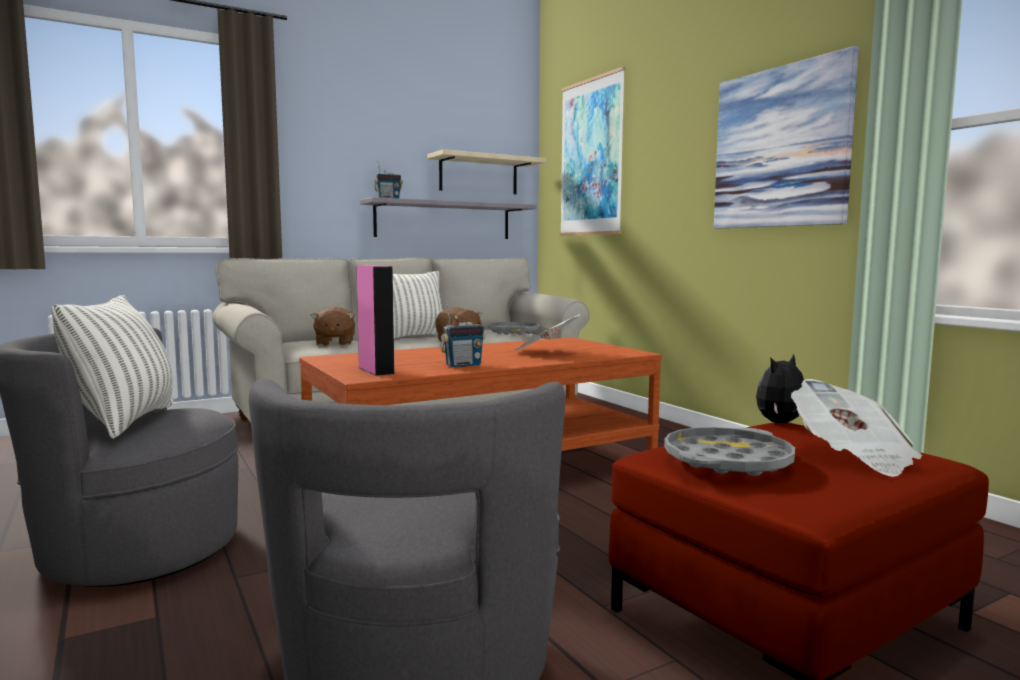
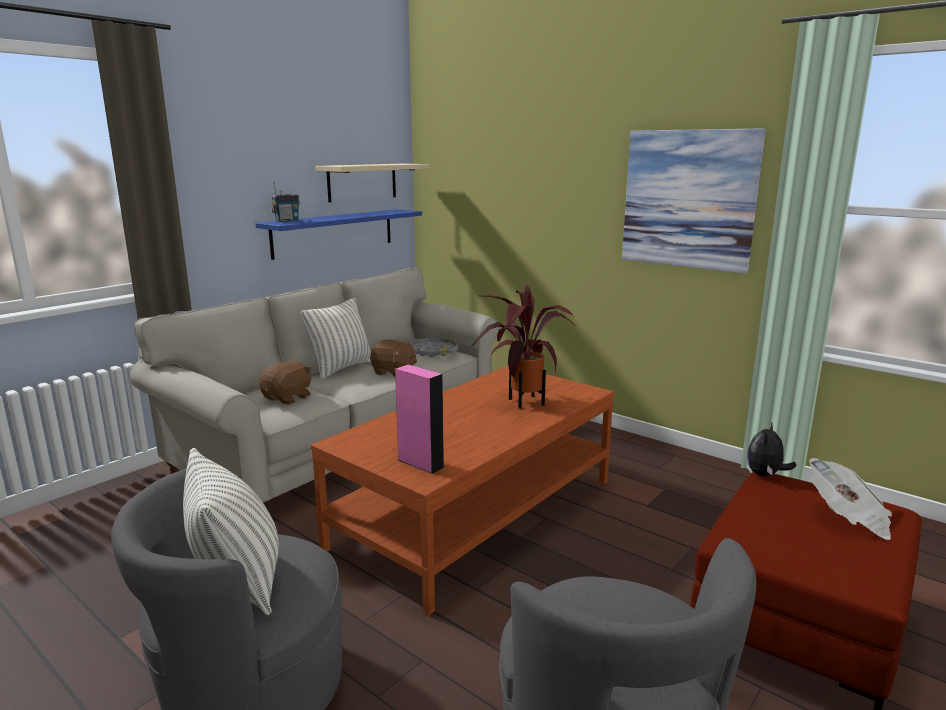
camera: 20 degrees left, 10 degrees up
(334, 343) = (288, 398): brown plush toy -> brown plush toy turned 120 degrees counterclockwise
(444, 220) = (334, 233): grey shelf -> blue shelf
(463, 365) = (483, 439): radio -> none
(545, 352) = (522, 401): newspaper -> potted plant
(591, 157) = (481, 170): picture -> none
(727, 461) = (784, 542): grey tray -> none

